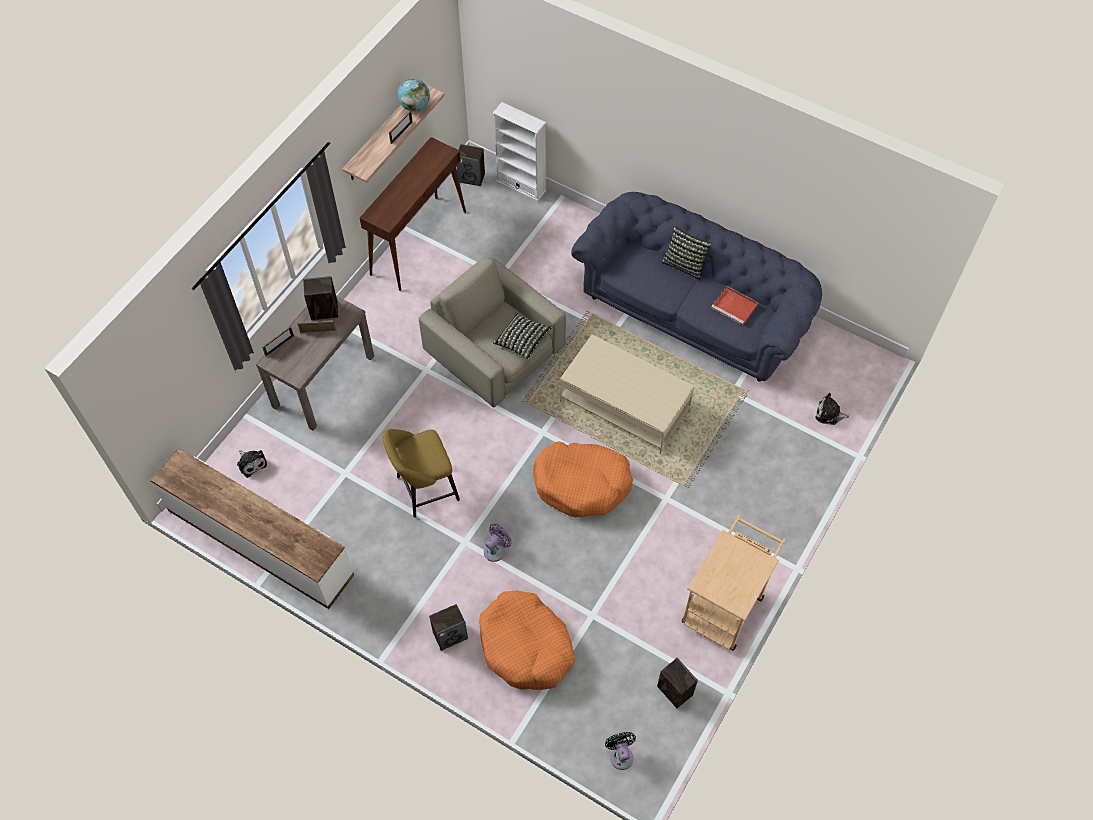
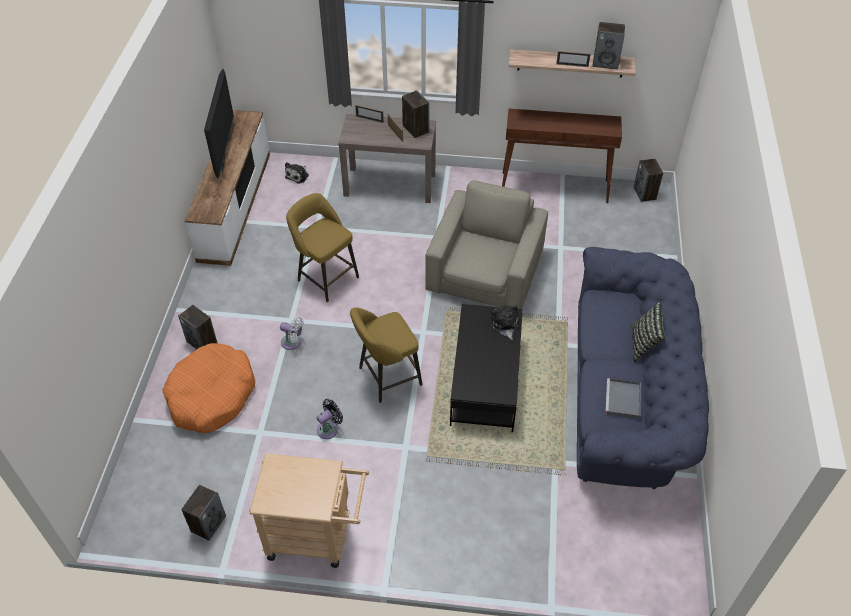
camera: 65 degrees right, 10 degrees down
(226, 507) = (225, 152): none -> television
(415, 106) = (605, 63): globe -> speaker
(496, 550) = (292, 343): purple fan -> white fan
(521, 186) = (663, 226): white bookcase -> none
(522, 340) = (483, 265): pillow -> none
(582, 484) = (386, 378): orange dog bed -> yellow stool
(621, 755) = (131, 503): black fan -> black fan (329, 429)
(625, 406) = (485, 380): beige coffee table -> black coffee table
(735, 307) = (623, 400): red tray -> grey tray
(829, 414) = (585, 559): plush toy -> plush toy (505, 325)

